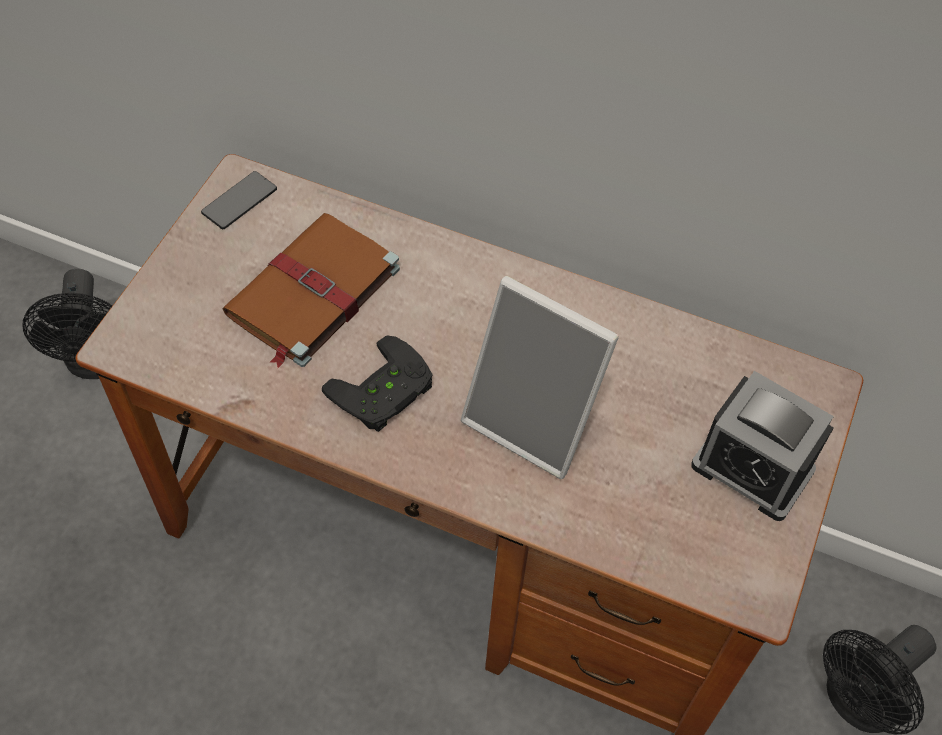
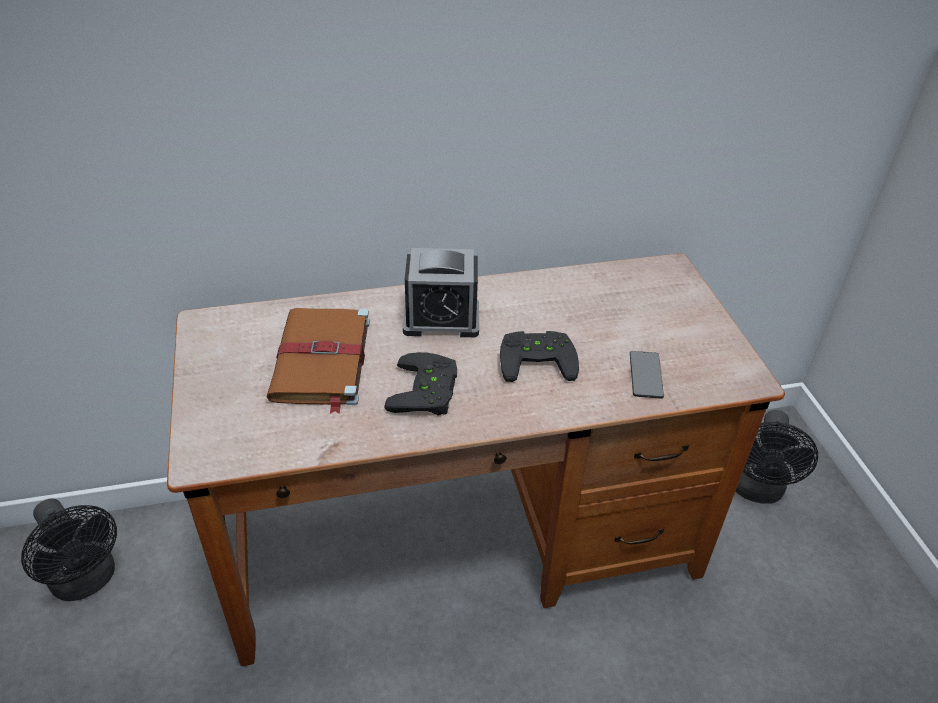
camera: 35 degrees left, 15 degrees down
(239, 201) = (215, 334): phone -> phone (645, 375)
(534, 420) = (537, 358): picture frame -> black game controller
(752, 468) = (678, 321): alarm clock -> alarm clock (441, 319)

